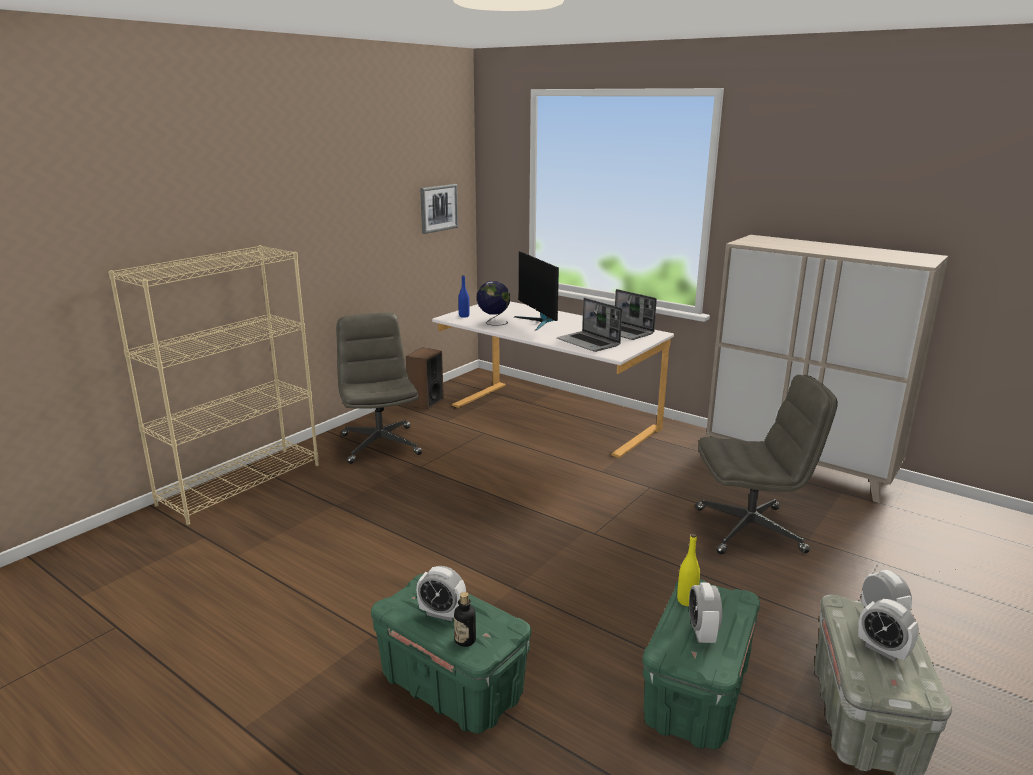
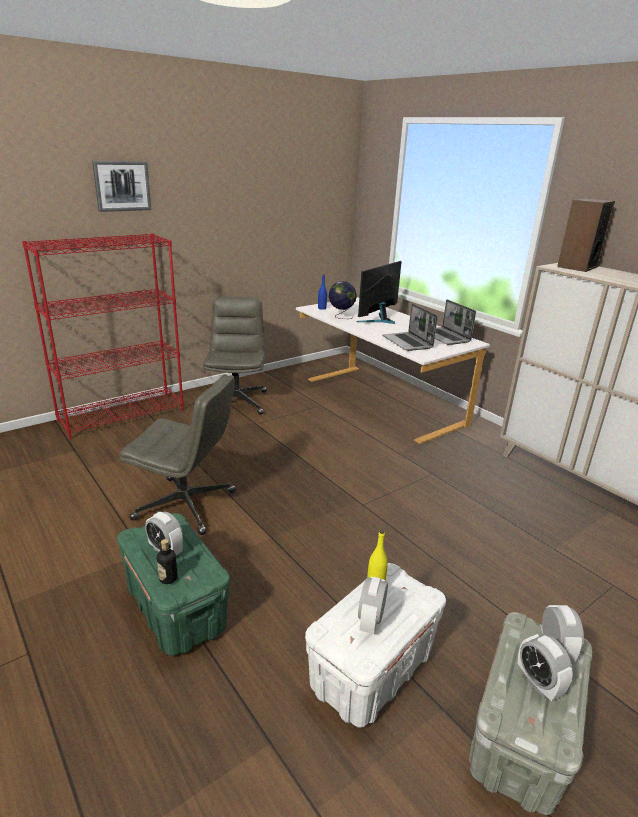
camera: 15 degrees right, 5 degrees up
(241, 484) = (122, 415): beige bookcase -> red bookcase
(425, 402) = (289, 374): speaker -> speaker (577, 267)
(438, 208) = (318, 217): picture -> picture (122, 186)
(539, 322) = (379, 320): monitor -> monitor turned 45 degrees clockwise
(697, 696) = (371, 672): green storage box -> white storage box
(750, 530) = (503, 529): grey office chair -> grey office chair (186, 505)

